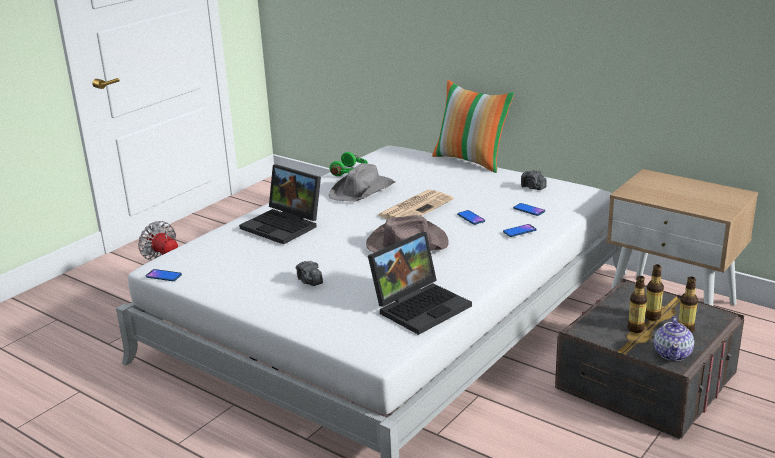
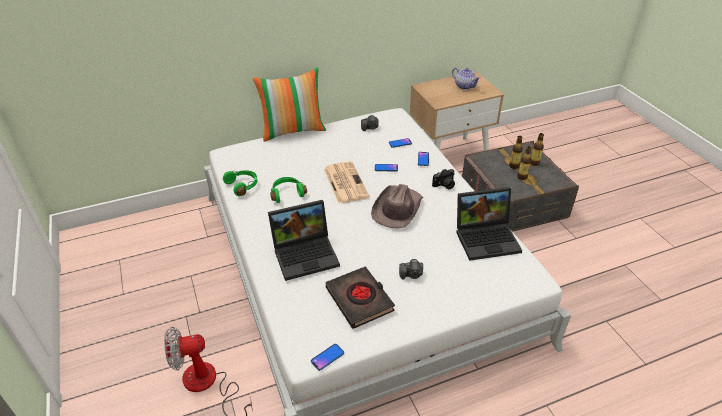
camera: 60 degrees left, 15 degrees up
(248, 267) = (360, 300): none -> black book
(363, 190) = (287, 193): grey hat -> green headphones
(421, 305) = (487, 237): laptop -> laptop turned 90 degrees clockwise
(488, 257) = (444, 185): none -> camera
(673, 354) = (554, 178): teapot -> teapot (464, 86)

